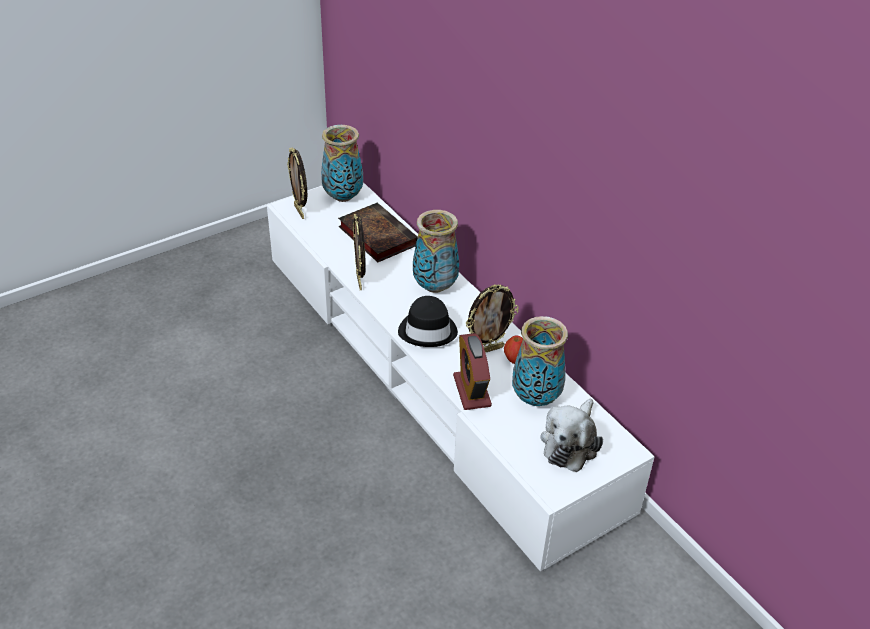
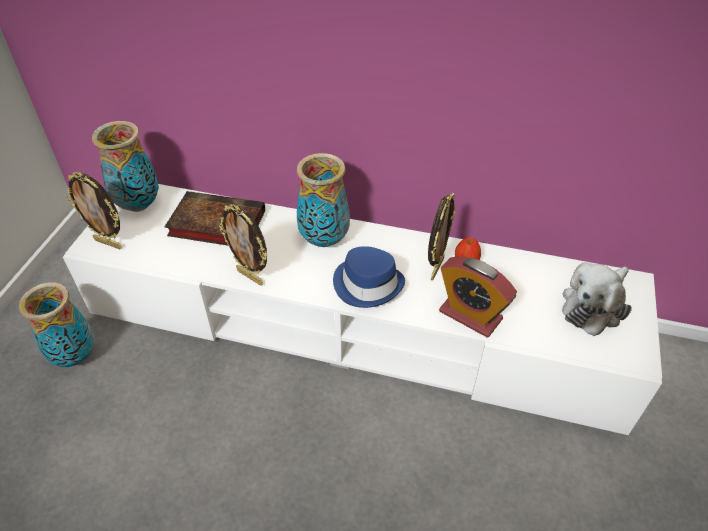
camera: 40 degrees left, 5 degrees up
(428, 330) = (368, 284): black hat -> blue hat
(535, 398) = (522, 286): vase -> vase (74, 357)
(570, 443) = (593, 306): plush toy -> plush toy turned 60 degrees clockwise

